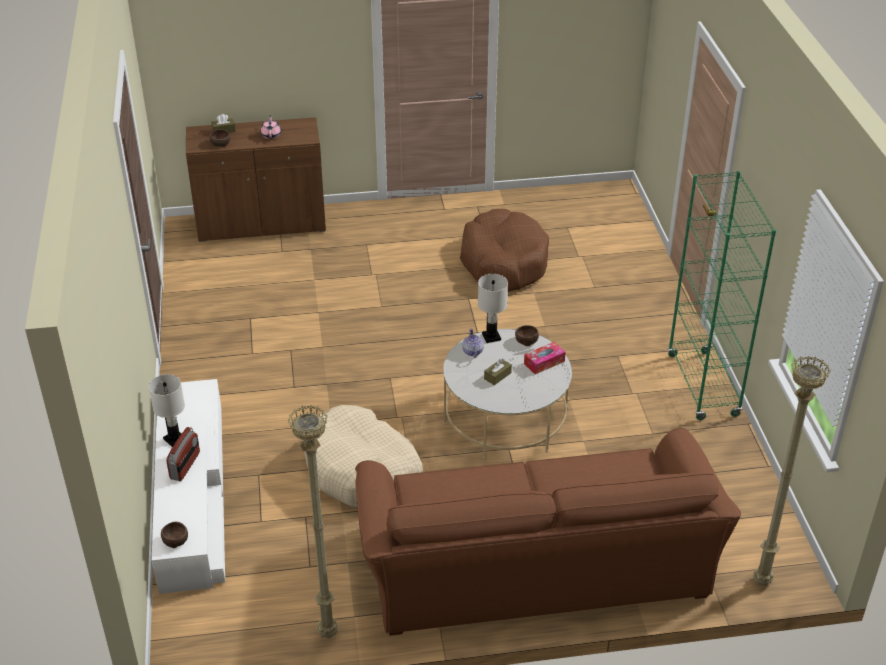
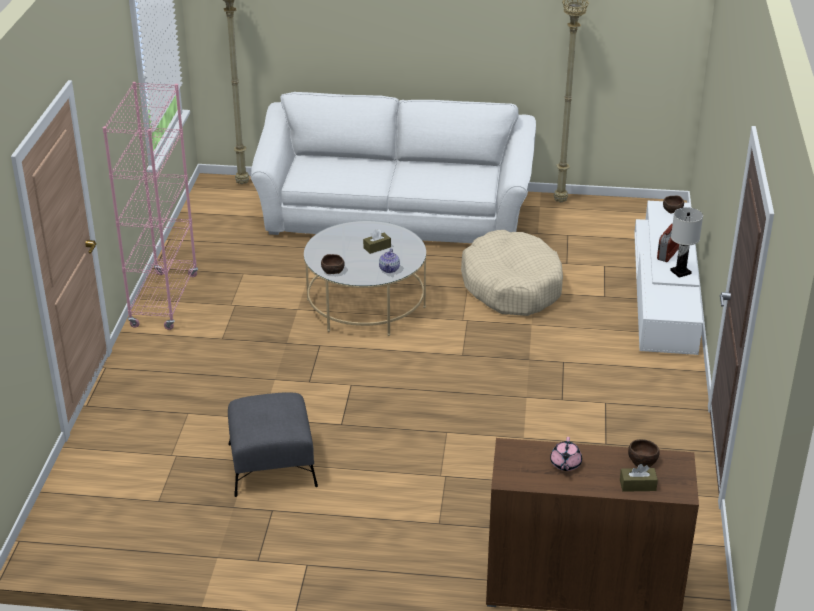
camera: 165 degrees left, 5 degrees down
(491, 337) = (364, 279): white table lamp -> none
(504, 262) = (272, 464): brown dog bed -> grey ottoman
(535, 561) = (395, 214): brown sofa -> white sofa
(544, 362) = (328, 251): tissue box -> none
(703, 385) = (164, 301): green bookcase -> pink bookcase

